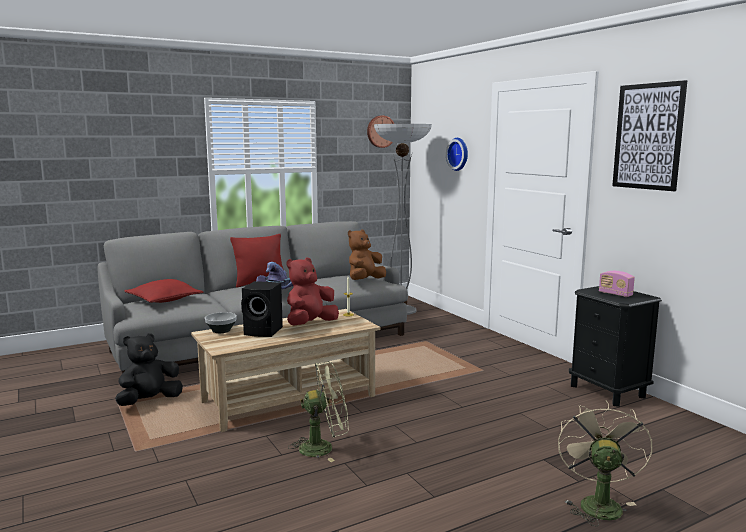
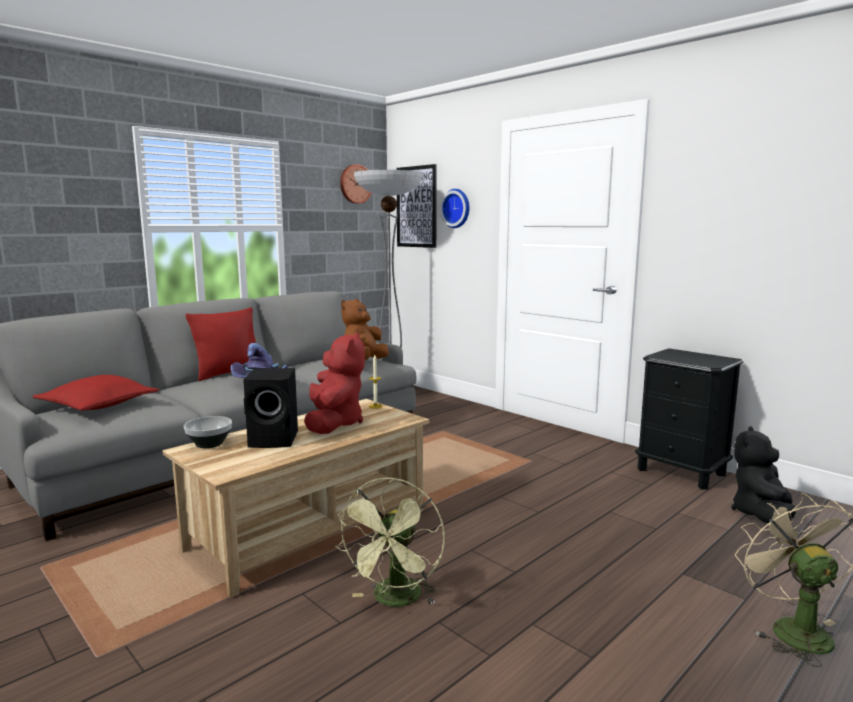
camera: 15 degrees left, 0 degrees up
(149, 401) = (96, 560): black plush toy -> black plush toy (761, 515)
(310, 324) = (334, 423): red plush toy -> red plush toy turned 150 degrees clockwise
(323, 447) = (395, 600): green fan -> green fan turned 135 degrees clockwise
(615, 294) = (692, 358): radio -> none
(648, 136) = (721, 173): picture -> picture (416, 207)

